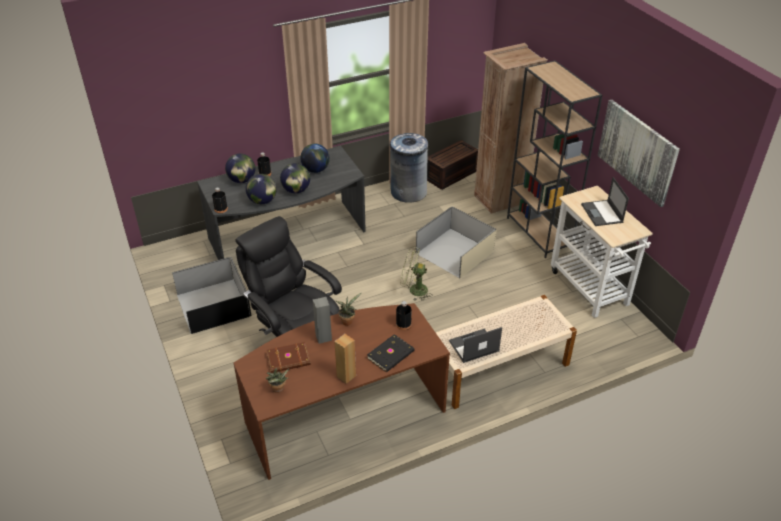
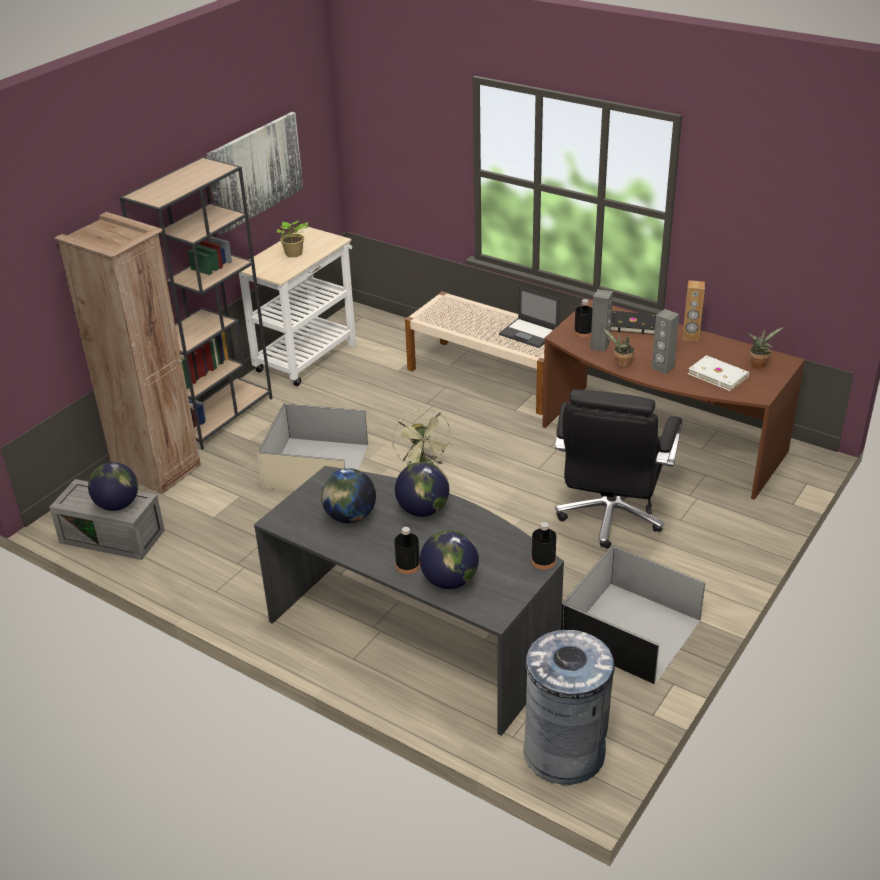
camera: 120 degrees left, 5 degrees down
(263, 201) = (481, 529): globe -> globe (117, 505)
(288, 360) = (718, 374): brown book -> white book
(378, 323) = (600, 346): none -> grey speaker
(408, 192) = (194, 561): grey trash can -> grey trash can (564, 752)
(451, 175) = (114, 536): brown storage box -> grey storage box
(602, 213) = (293, 254): laptop -> potted plant

